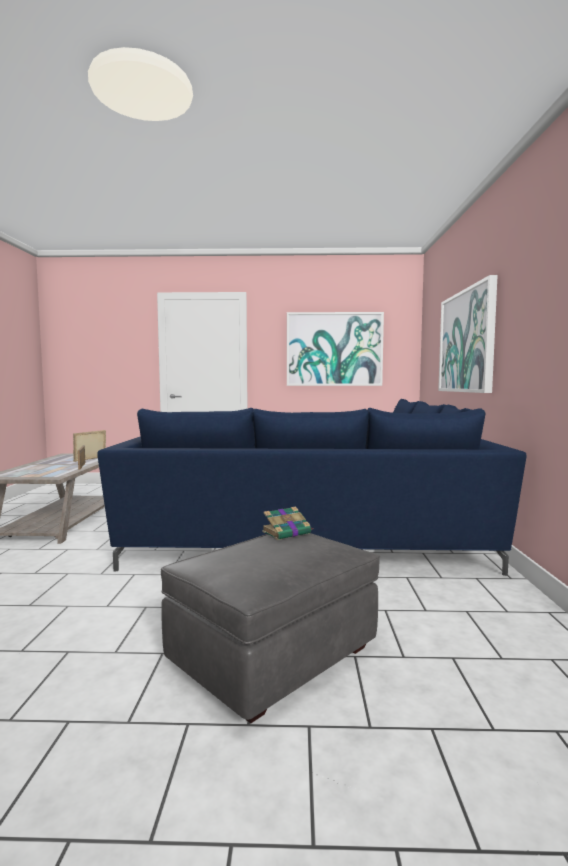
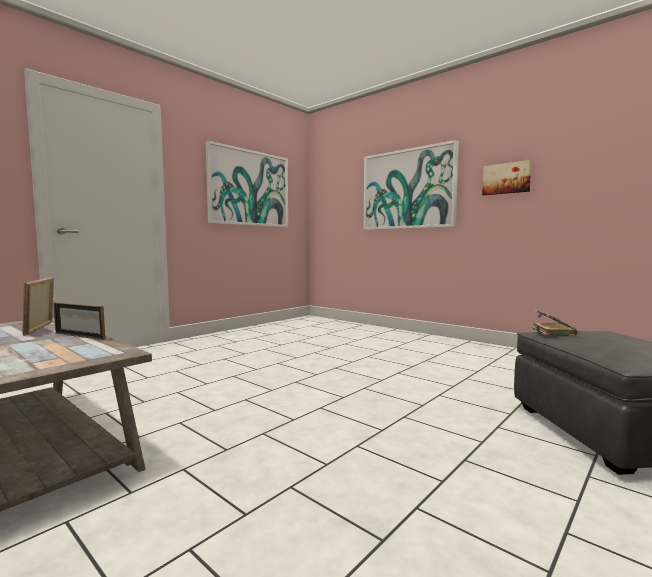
camera: 50 degrees left, 0 degrees up
(346, 529) = (369, 351): blue sofa -> none
(526, 326) = (506, 178): none -> picture

